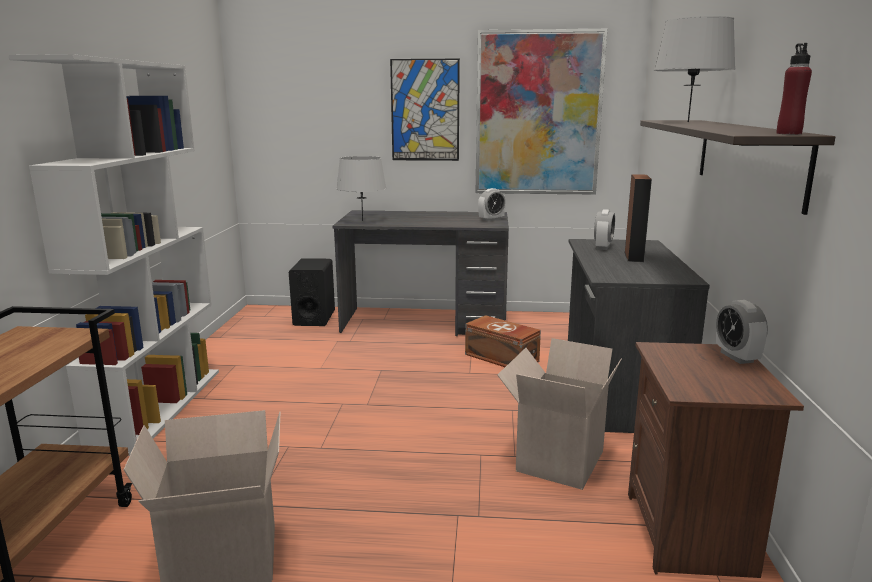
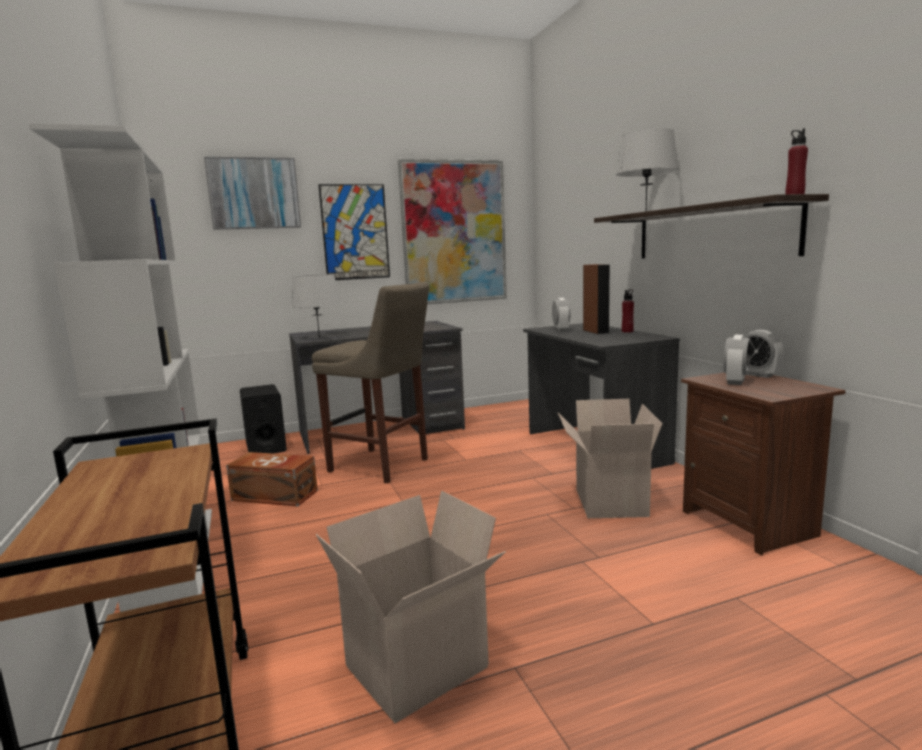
camera: 25 degrees left, 5 degrees down
(327, 69) = (254, 193): none -> picture
(387, 361) = (382, 466): none -> beige stool
(491, 219) = (435, 325): alarm clock -> alarm clock (735, 382)
(501, 358) = (480, 444): brown storage box -> brown storage box (275, 496)
(670, 263) = (627, 331): none -> red bottle

